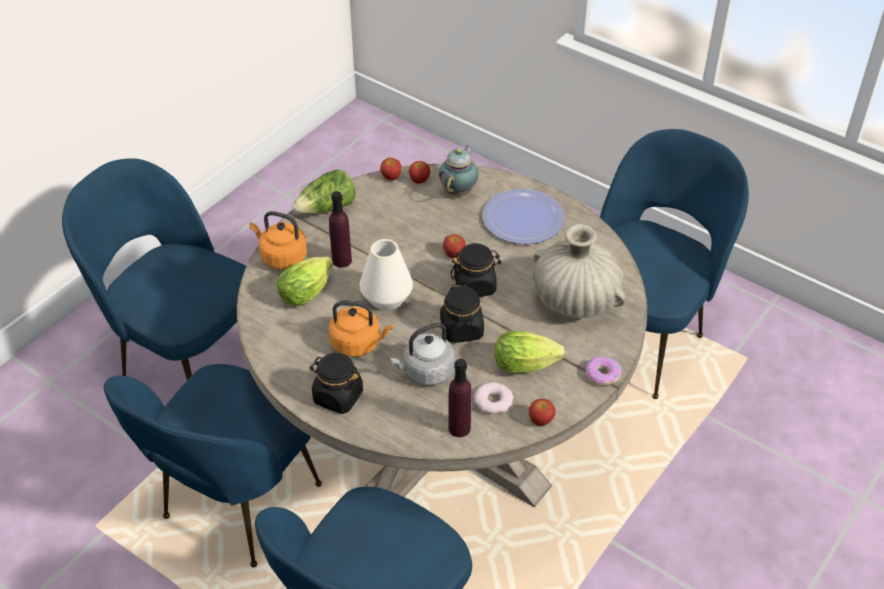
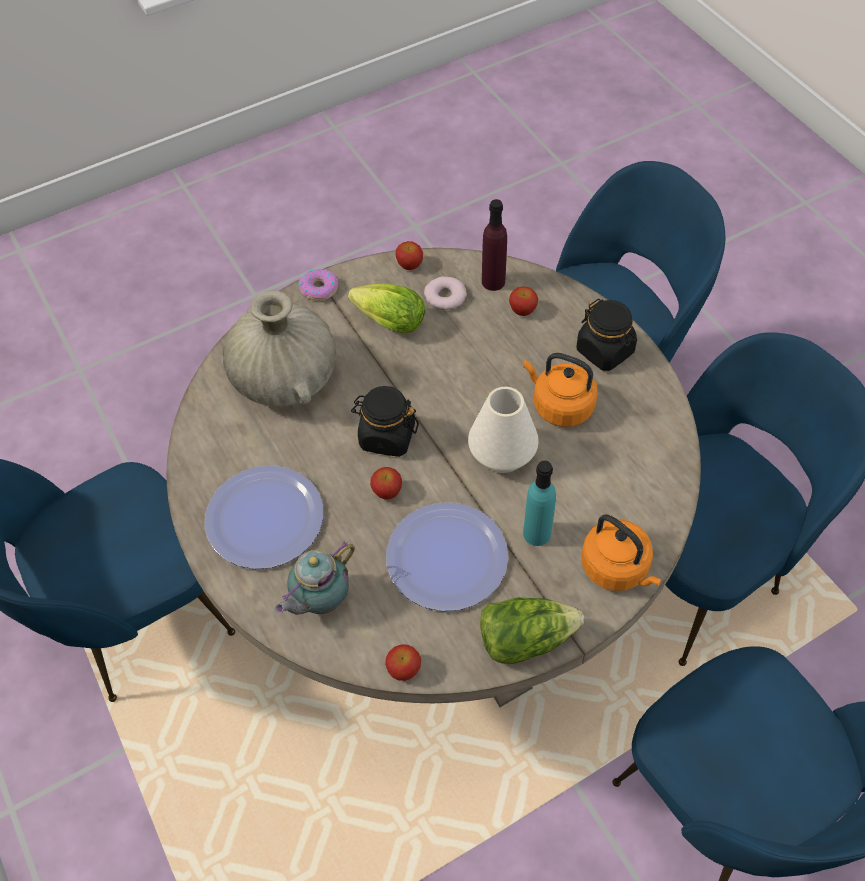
camera: 155 degrees left, 10 degrees up
(308, 291) = (597, 499): lettuce -> none
(342, 260) = (537, 533): purple bottle -> turquoise bottle
(394, 232) = (446, 558): none -> plate
(419, 180) = (365, 646): apple -> apple (522, 310)
(426, 372) = (499, 348): grey kettle -> none
(462, 329) = (434, 384): black jar -> none

